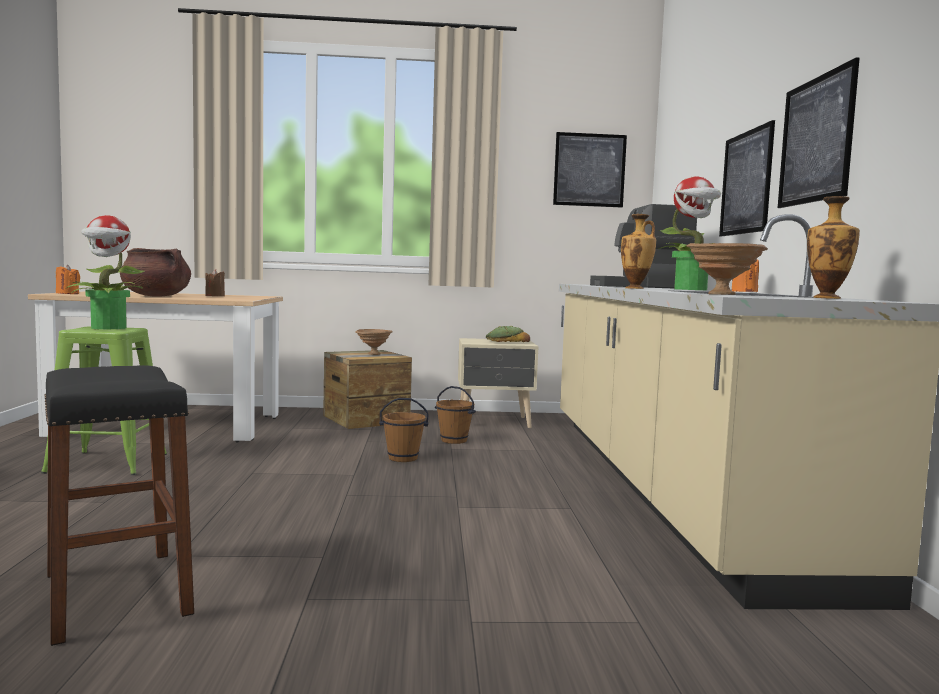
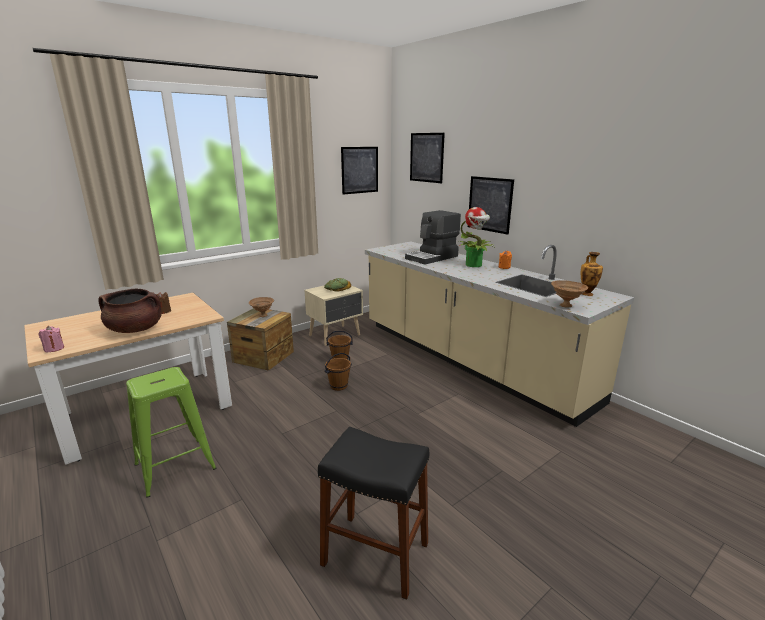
camera: 35 degrees left, 15 degrees up
(67, 293) = (54, 349): orange candle -> pink candle
(108, 328) = (155, 377): potted plant -> none
(635, 288) = (470, 278): vase -> none
(816, 140) = (547, 201): picture -> picture (426, 157)

